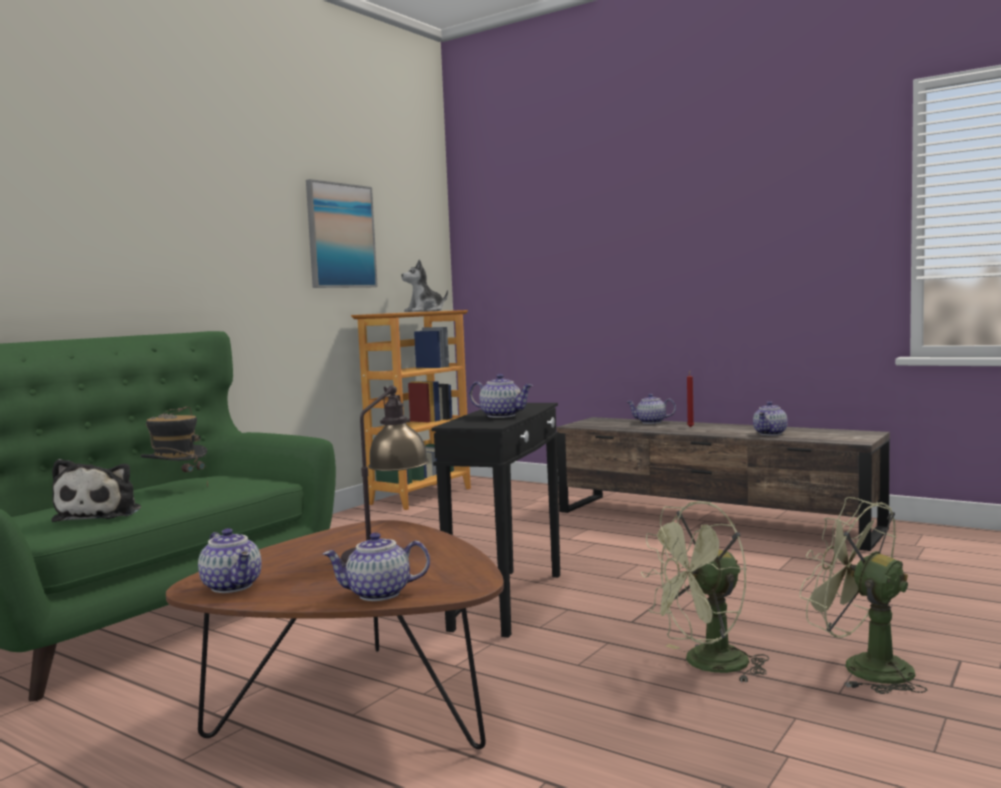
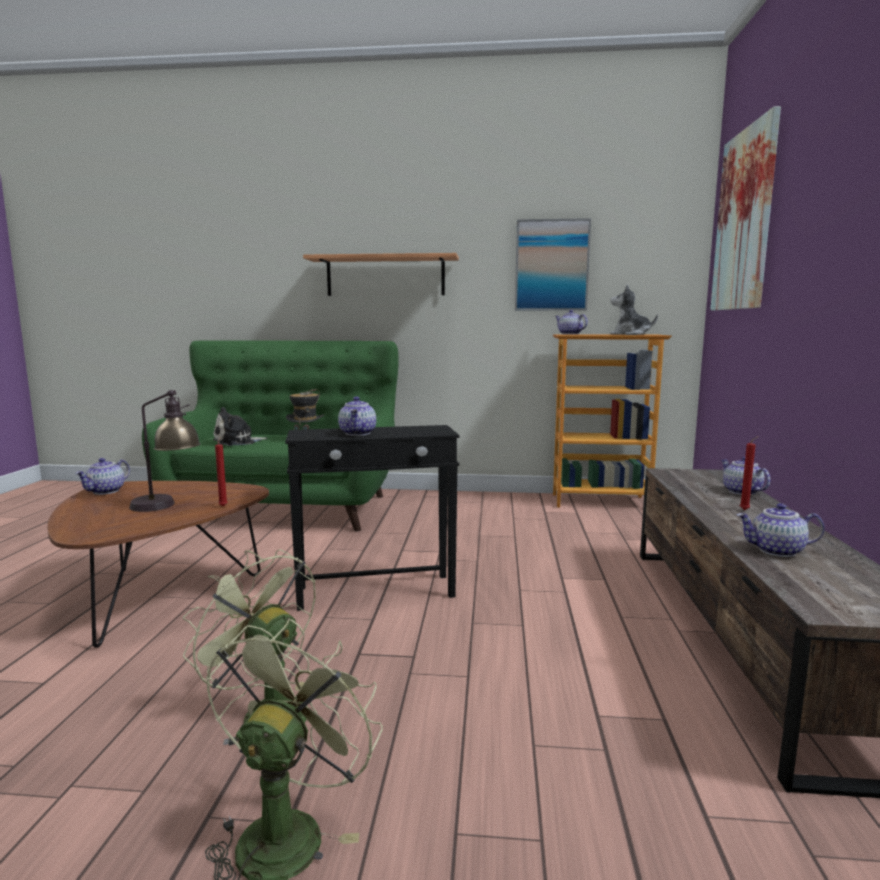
camera: 60 degrees right, 5 degrees up
(165, 239) = (385, 276): none -> shelf
(378, 594) = (76, 520): teapot -> teapot (569, 334)
(433, 535) = (223, 506): none -> red candle
(517, 206) = (744, 220): none -> picture

